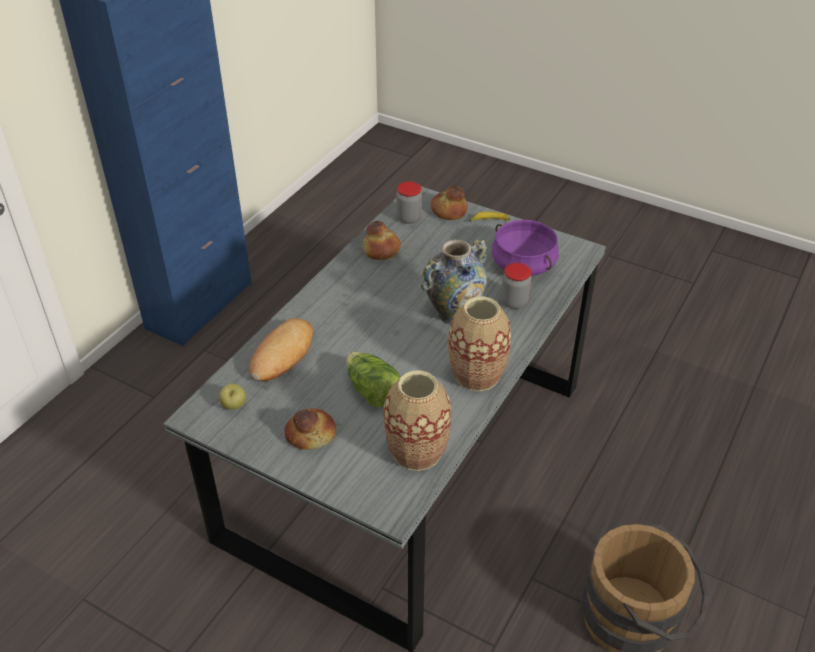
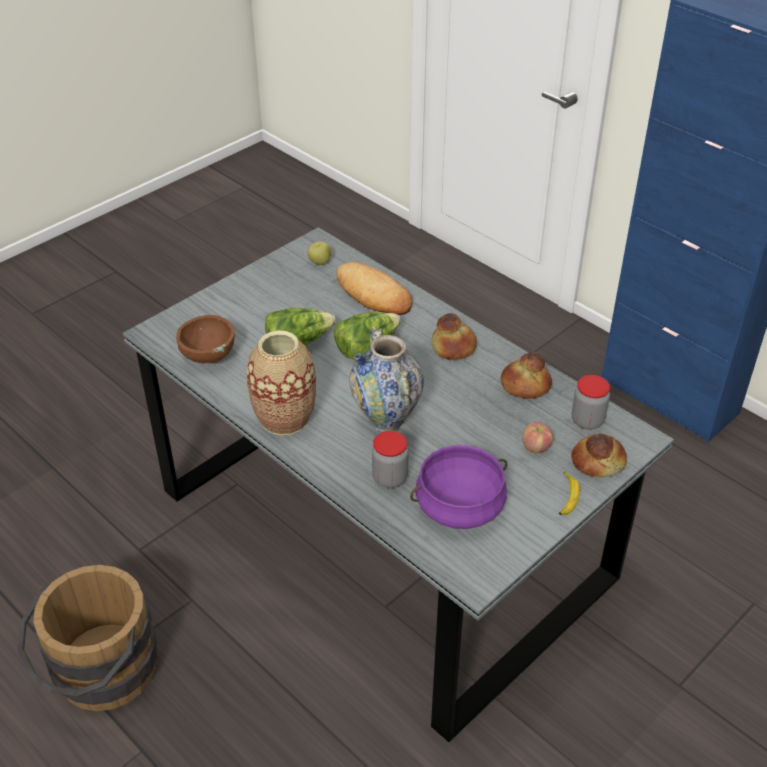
camera: 105 degrees right, 0 degrees up
(311, 434) = (263, 299): bread -> bread (454, 347)
(364, 344) = (366, 347): none -> lettuce
(417, 452) = (208, 357): vase -> brown bowl
(447, 238) = (536, 447): none -> apple

